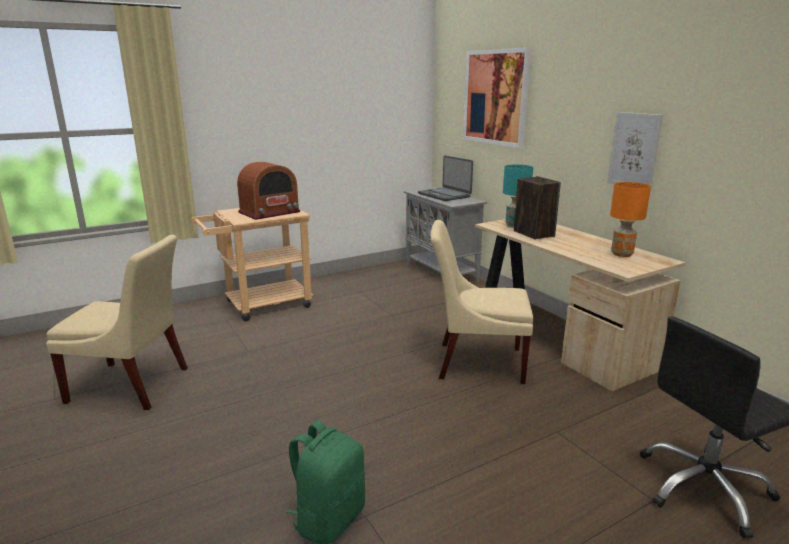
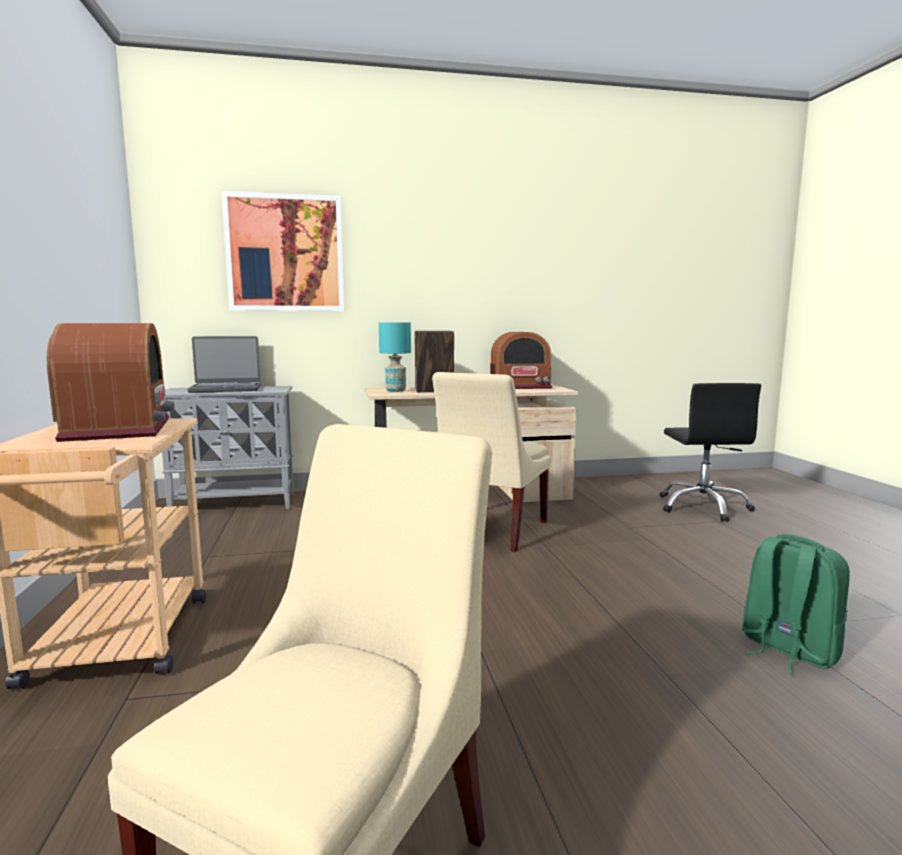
camera: 70 degrees left, 10 degrees down
(622, 254) = (519, 386): orange table lamp -> radio
(634, 150) = (486, 299): picture -> none

